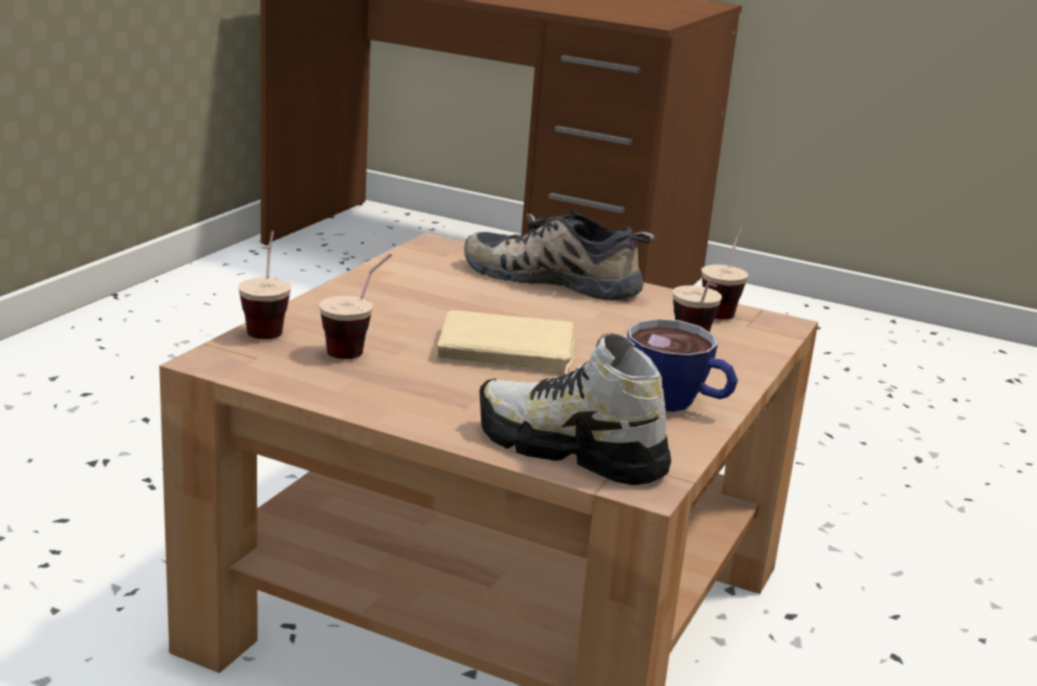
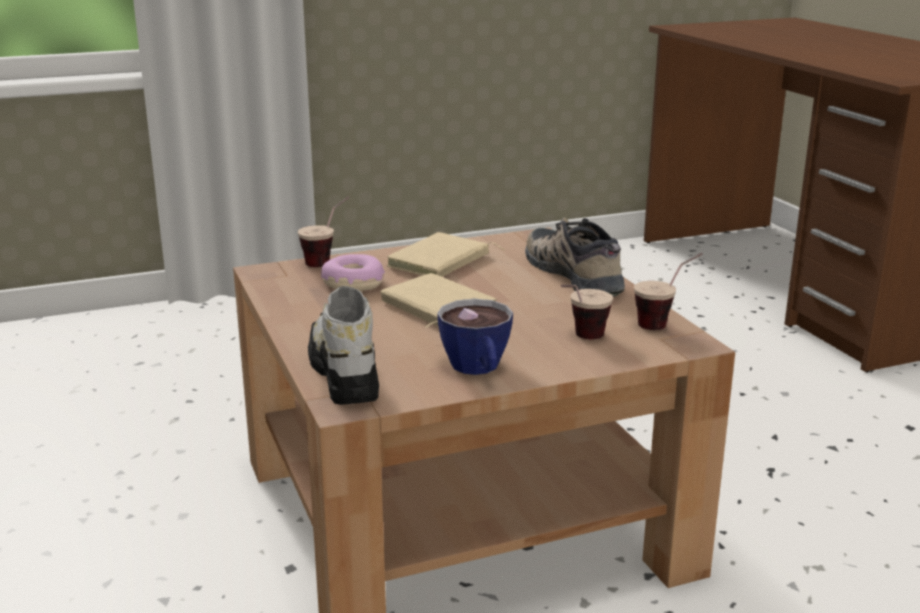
camera: 45 degrees right, 0 degrees up
(358, 347) = (352, 283): cup -> donut
(402, 298) = (441, 262): none -> beige book

